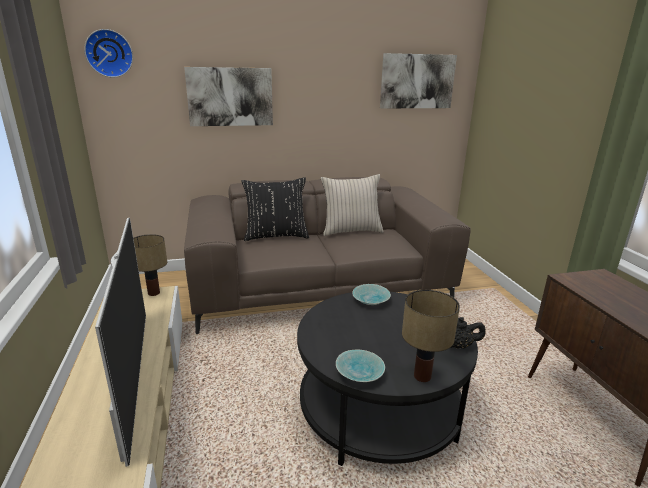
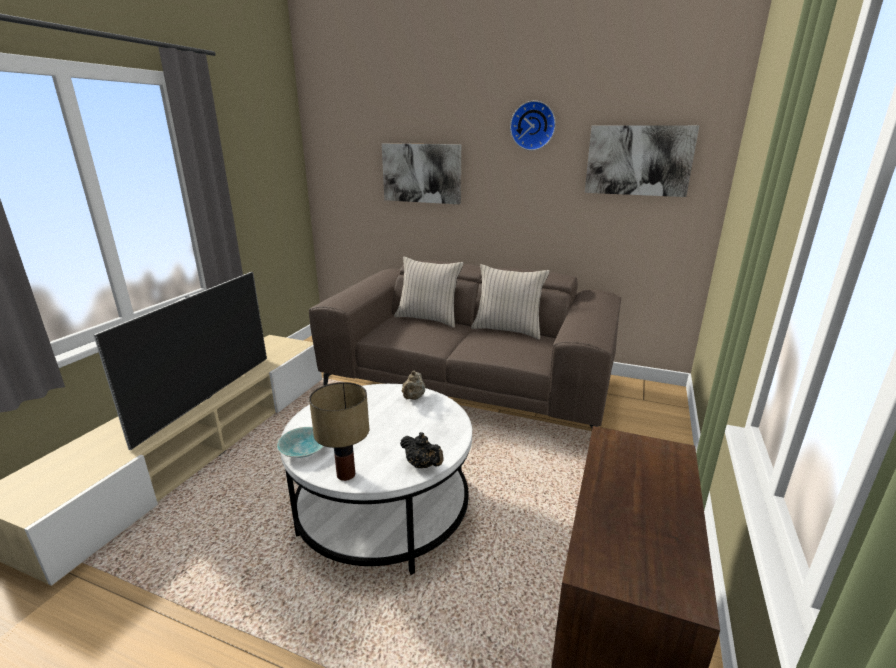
camera: 35 degrees right, 0 degrees up
(109, 53) = (328, 132): wall clock -> wall clock (533, 126)
(153, 293) = (294, 344): table lamp -> none
(276, 236) = (428, 319): black pillow -> beige pillow
(372, 301) = (413, 398): turquoise bowl -> beige teapot
(379, 408) = (383, 509): black coffee table -> white coffee table

